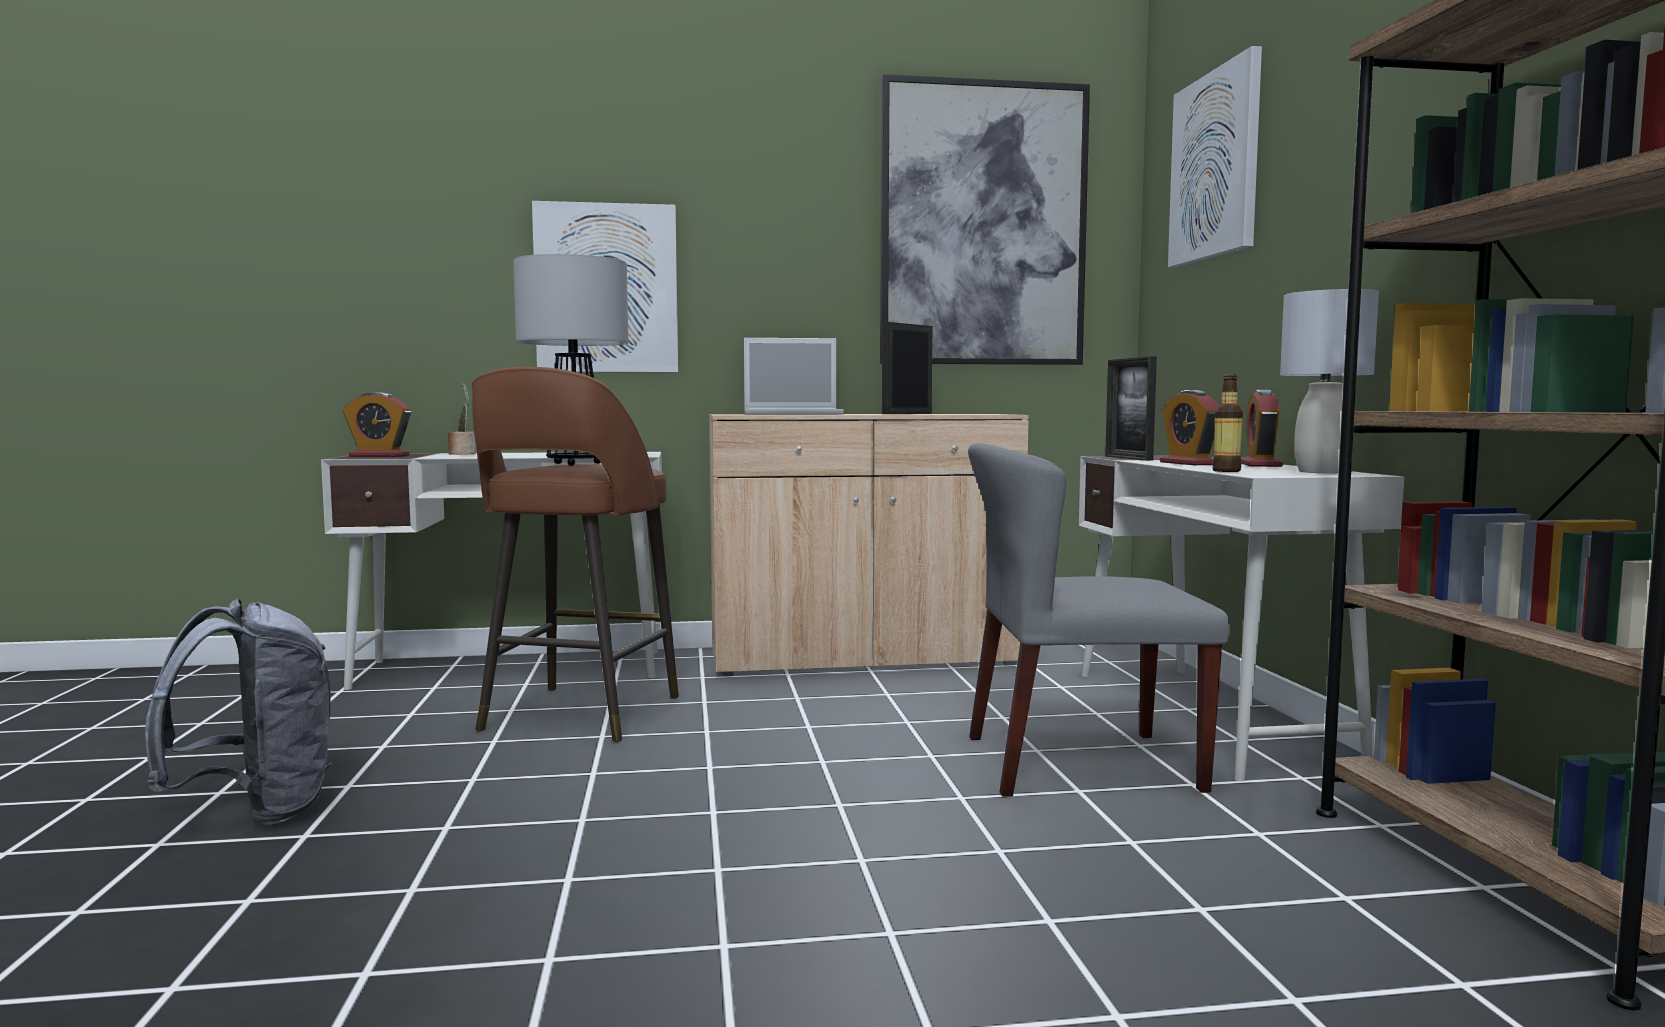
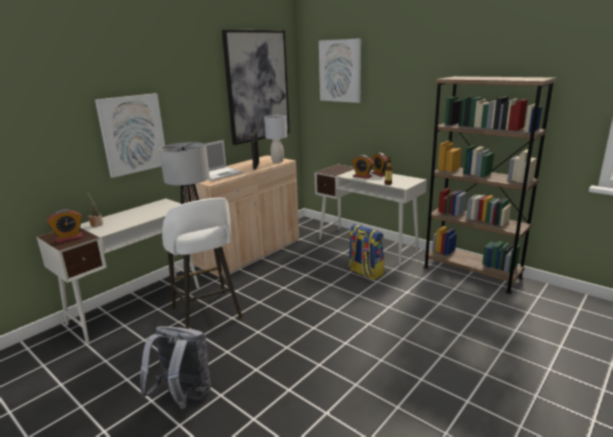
camera: 40 degrees left, 15 degrees up
(578, 715) = (207, 313): brown stool -> white stool
(1079, 763) = (364, 272): grey chair -> backpack
(1128, 458) = (335, 173): picture frame -> none
(1321, 472) = (406, 179): grey table lamp -> grey table lamp (277, 161)

